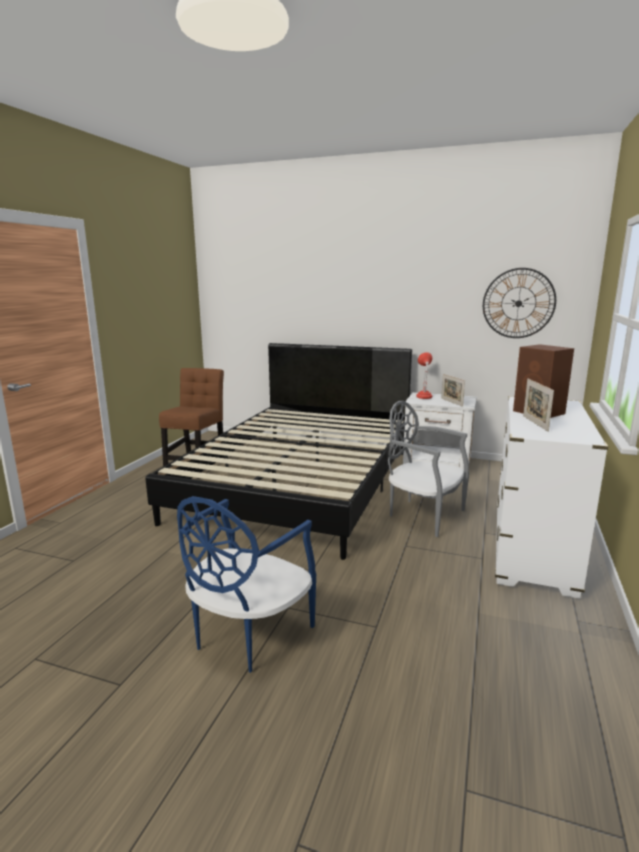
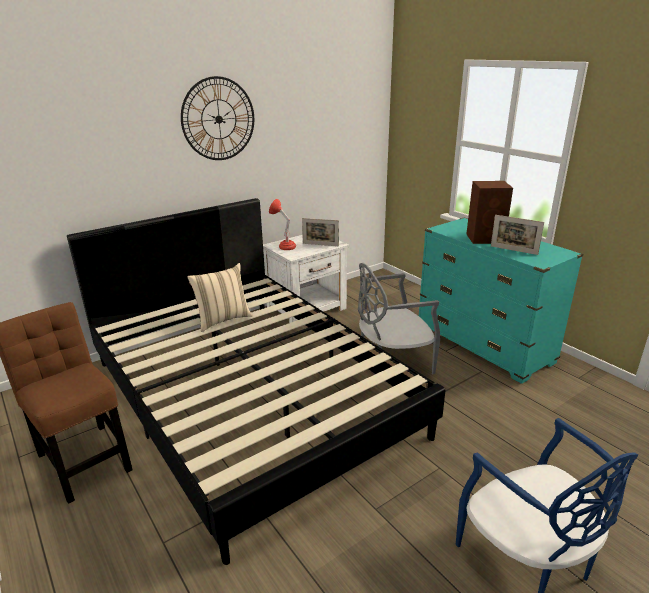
camera: 55 degrees left, 10 degrees up
(326, 427) = (223, 319): none -> beige pillow
(518, 303) = (338, 132): wall clock -> wall clock (218, 119)
(532, 549) = (483, 345): white dresser -> turquoise dresser

